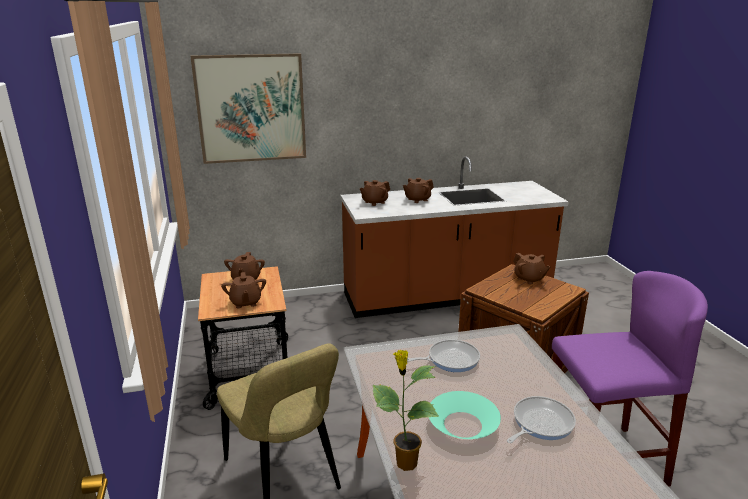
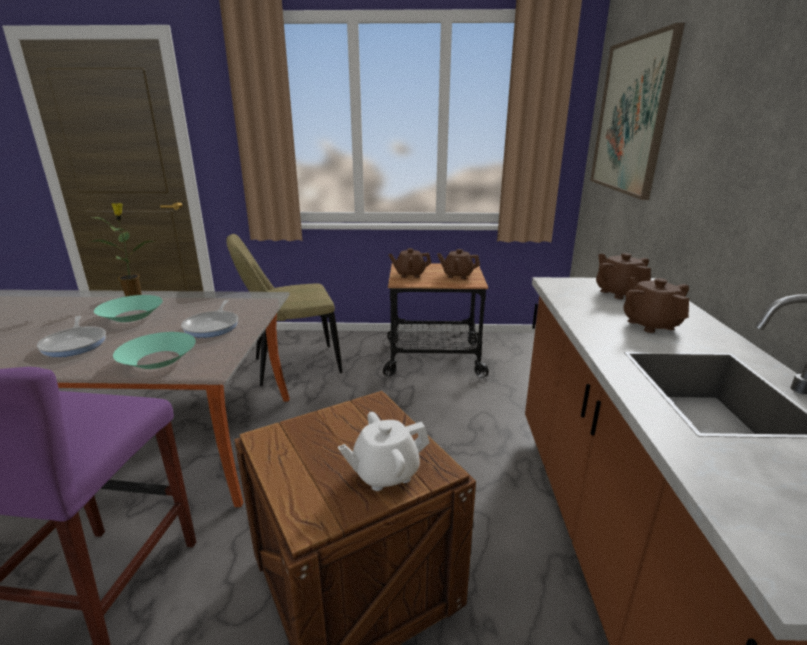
camera: 105 degrees right, 0 degrees up
(521, 360) = (158, 359): none -> turquoise bowl
(529, 279) = (385, 473): brown teapot -> white teapot

